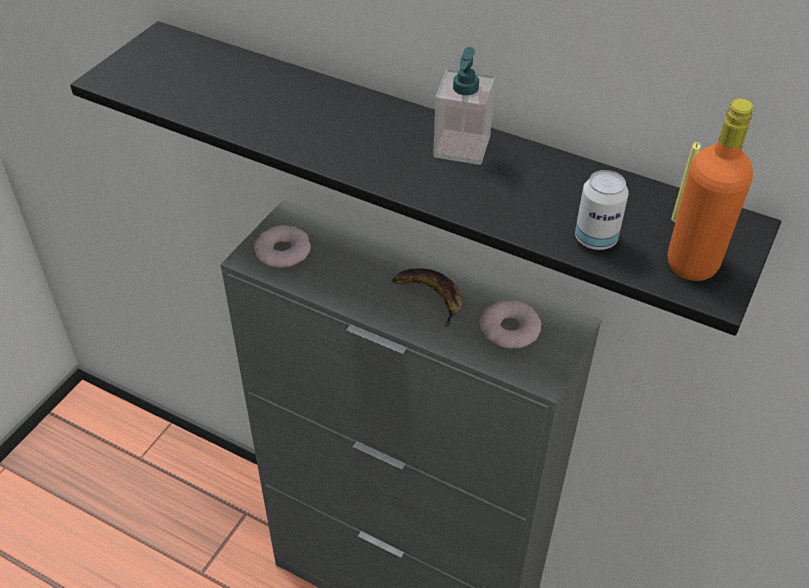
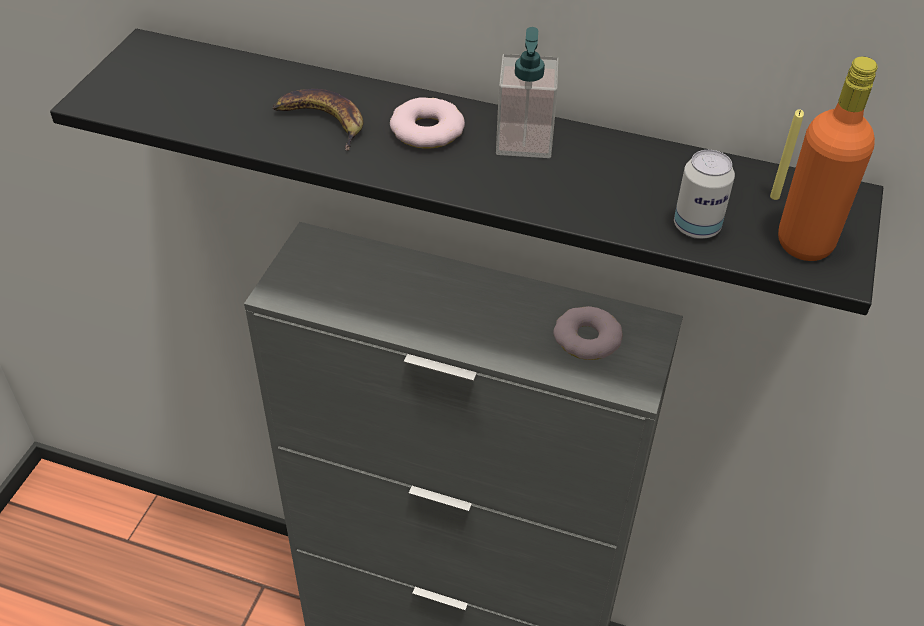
camera: 10 degrees left, 0 degrees up
(282, 251) = (313, 280): donut -> donut (426, 130)
(429, 296) = (490, 312): banana -> banana (321, 122)

